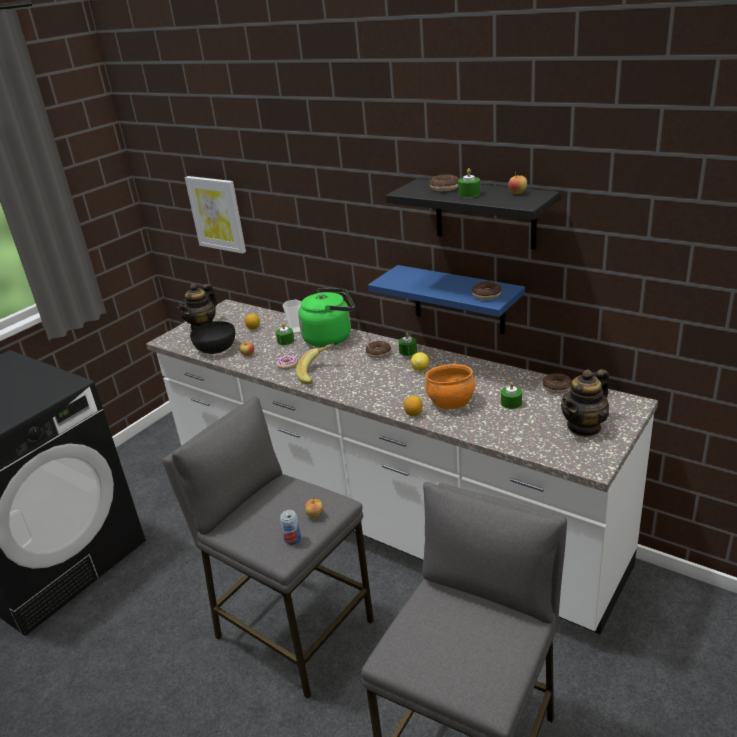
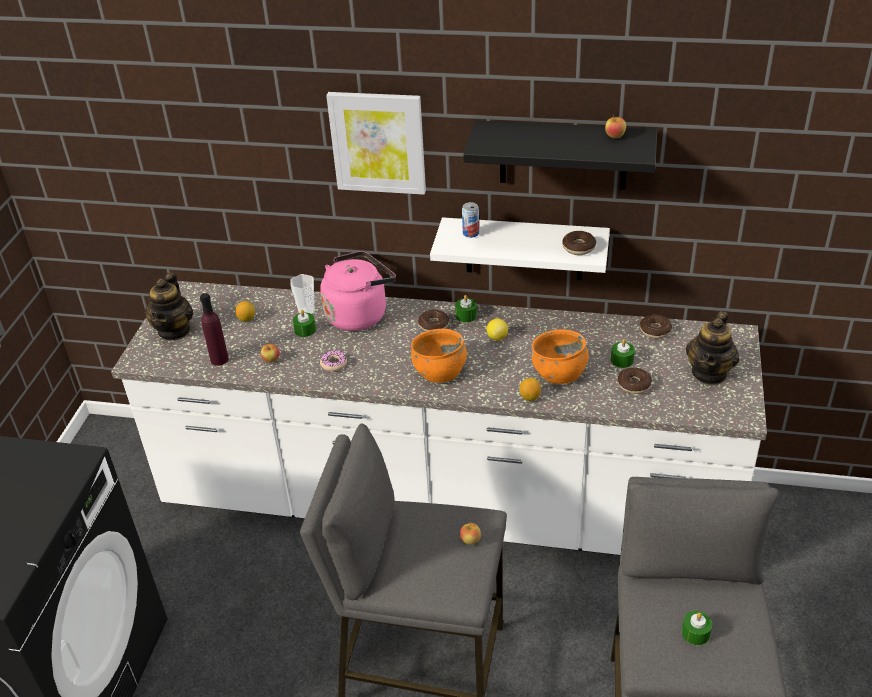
camera: 25 degrees left, 10 degrees up
(215, 348) = (219, 359): black bowl -> purple bottle
(217, 213) = (153, 173): picture -> picture (378, 142)
(292, 539) = (466, 575): can -> can (471, 233)
(318, 373) = (381, 368): banana -> none
(330, 337) = (359, 314): green kettle -> pink kettle
(358, 383) = (440, 371): none -> orange bowl
(444, 188) = (525, 136): donut -> donut (634, 385)
(458, 300) = (524, 249): blue shelf -> white shelf
(469, 194) = (562, 143): green candle -> green candle (695, 633)

